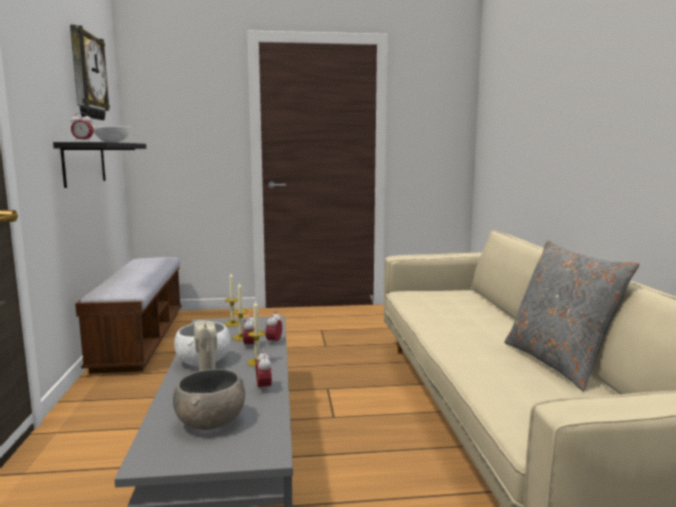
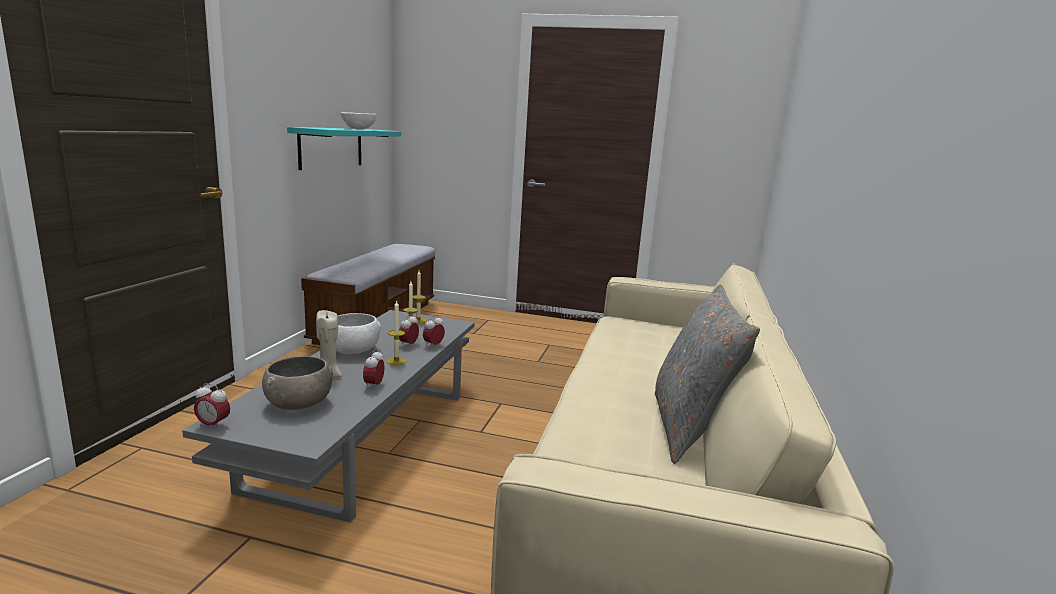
camera: 20 degrees right, 5 degrees up
(83, 141) = (315, 127): alarm clock -> alarm clock (213, 425)
(84, 163) = (331, 147): black shelf -> turquoise shelf
(86, 76) = (344, 62): wall clock -> none

